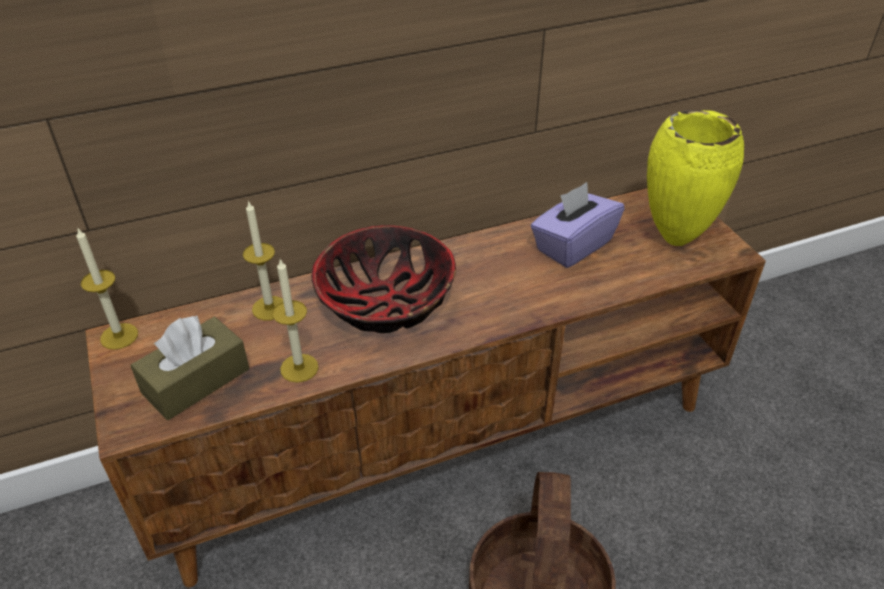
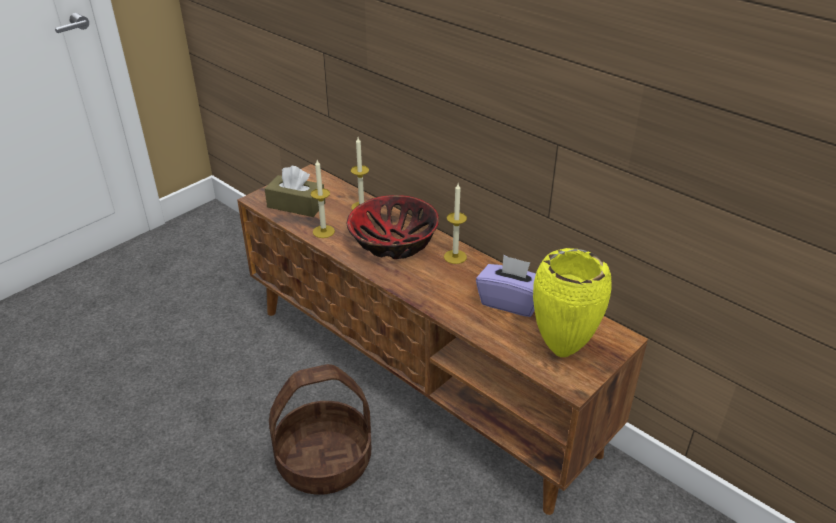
camera: 65 degrees right, 5 degrees down
(119, 336) = (312, 173): candle -> candle (455, 257)

